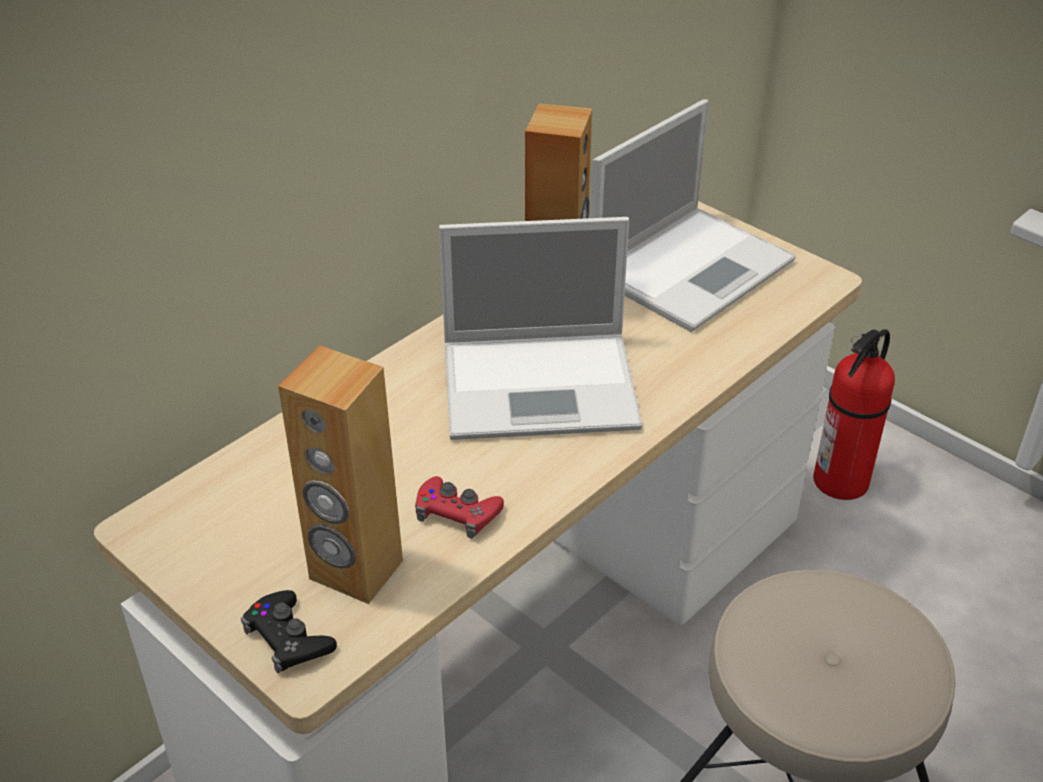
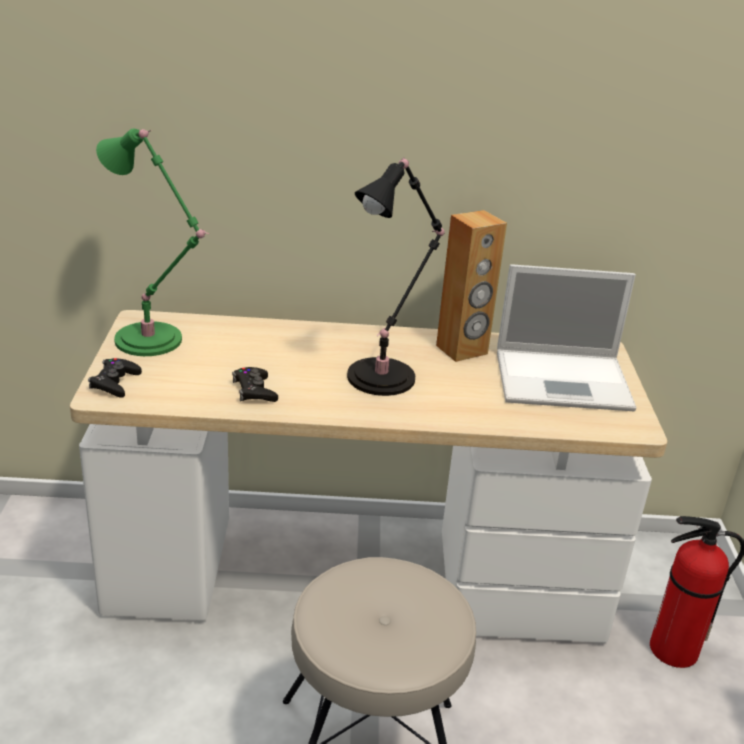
camera: 45 degrees right, 10 degrees down
(223, 544) = (152, 342): none -> green table lamp
(355, 570) = (178, 381): brown speaker -> none
(457, 512) = (254, 391): red game controller -> black game controller
(543, 385) = (385, 375): laptop -> black table lamp

